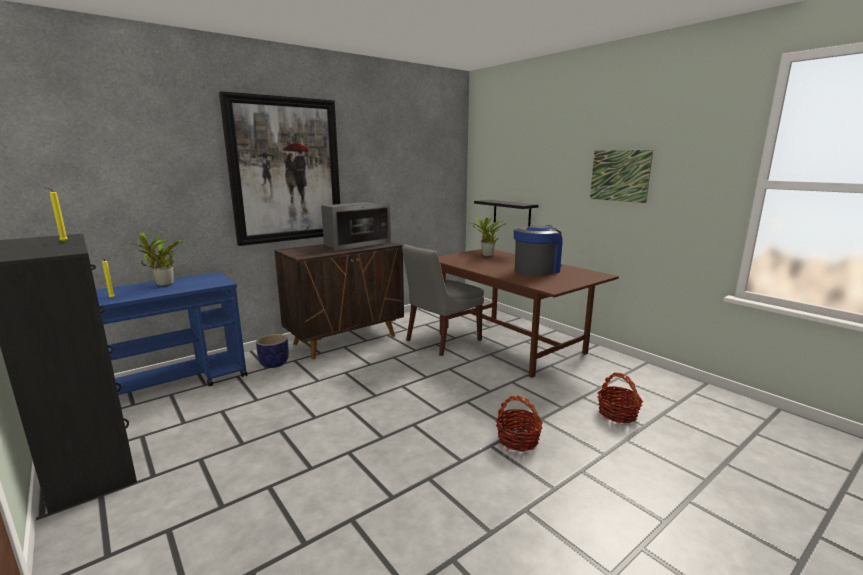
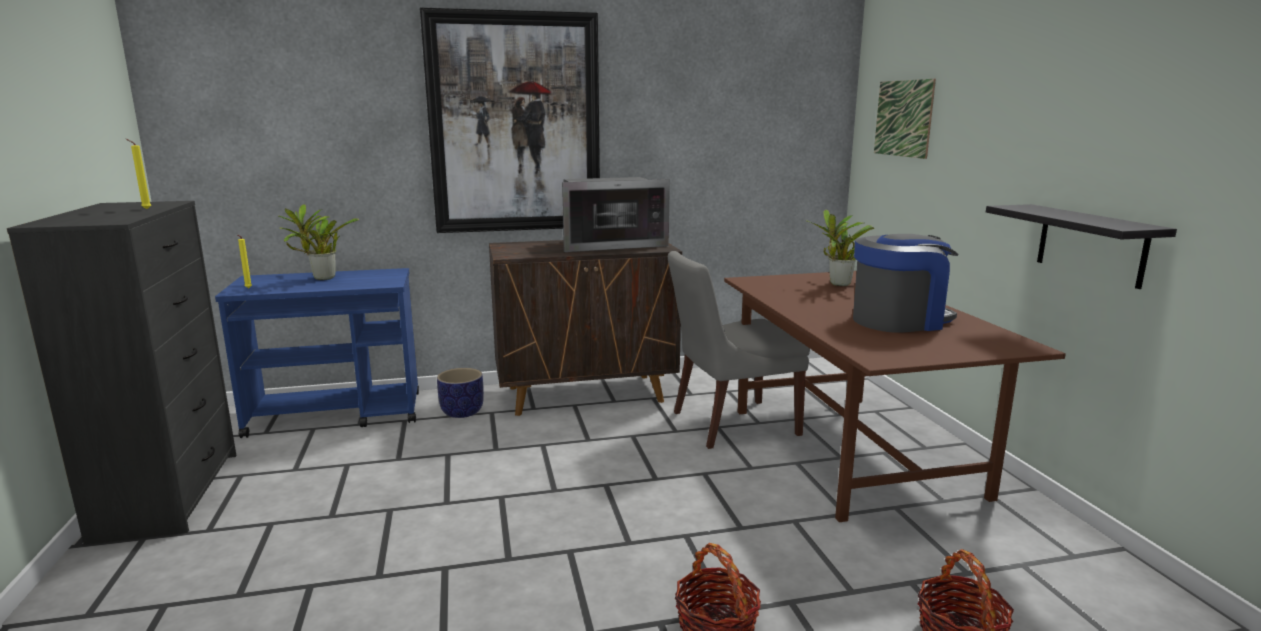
camera: 25 degrees right, 0 degrees up
(512, 213) = (912, 209): black shelf -> black shelf (1091, 245)
(619, 175) = (1100, 141): picture -> picture (903, 118)

